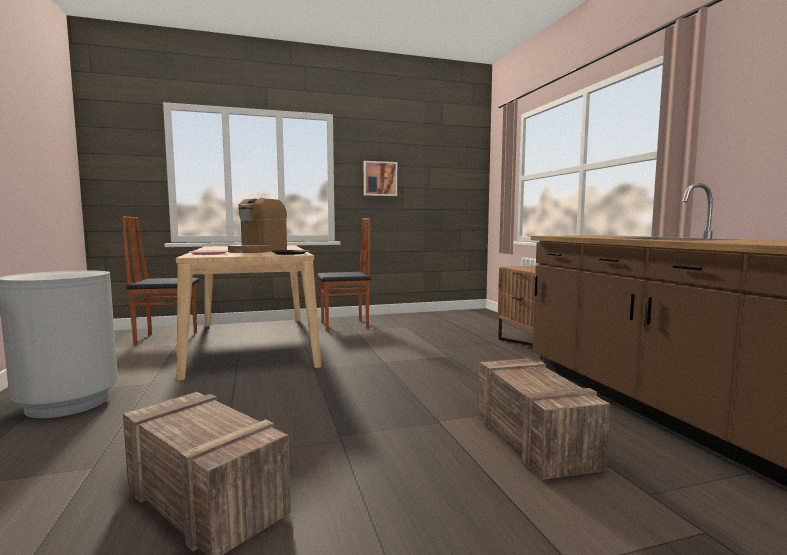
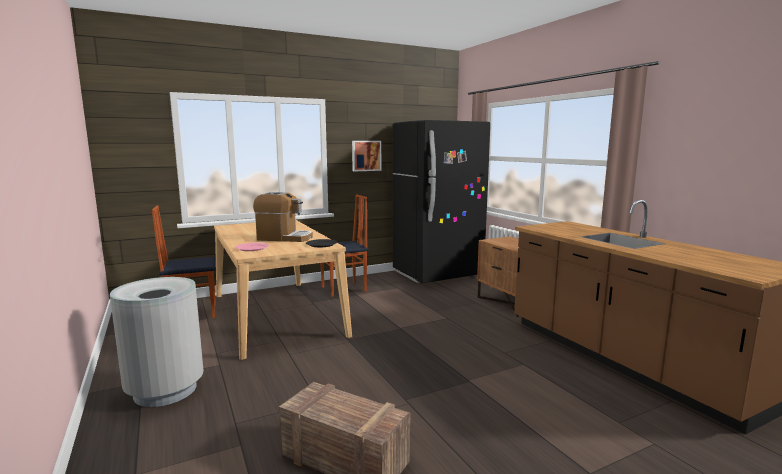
camera: 10 degrees left, 5 degrees up
(258, 251) = (284, 238): coffee machine -> coffee machine turned 90 degrees counterclockwise
(461, 317) = (437, 274): none -> black fridge
(535, 441) = (539, 391): crate -> none

